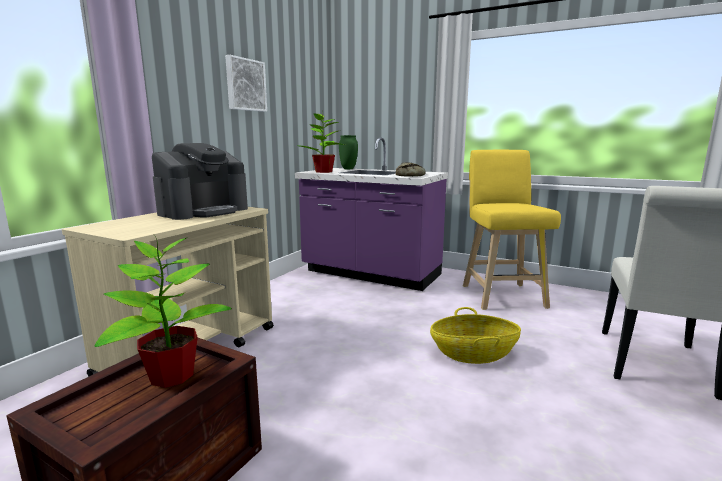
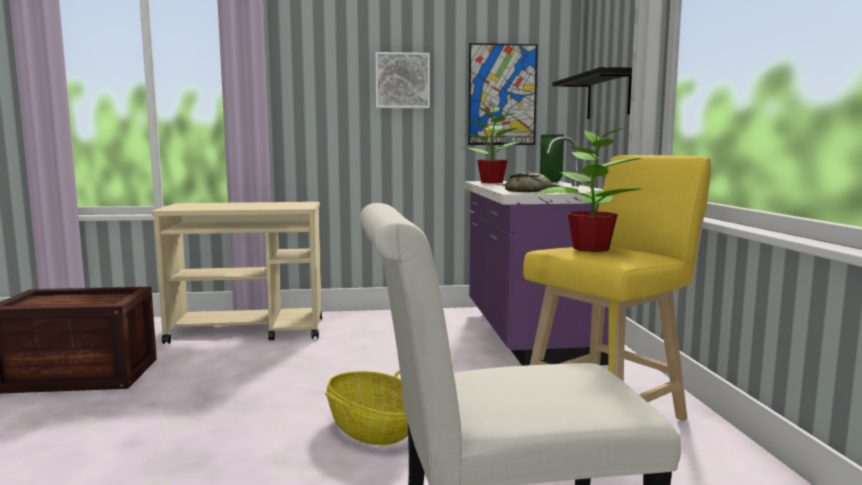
camera: 55 degrees right, 5 degrees down
(170, 375) = (90, 300): potted plant -> potted plant (590, 248)
(204, 211) = (274, 205): coffee machine -> none
(301, 103) = (502, 95): none -> picture
(381, 110) = (608, 96): none -> black shelf

